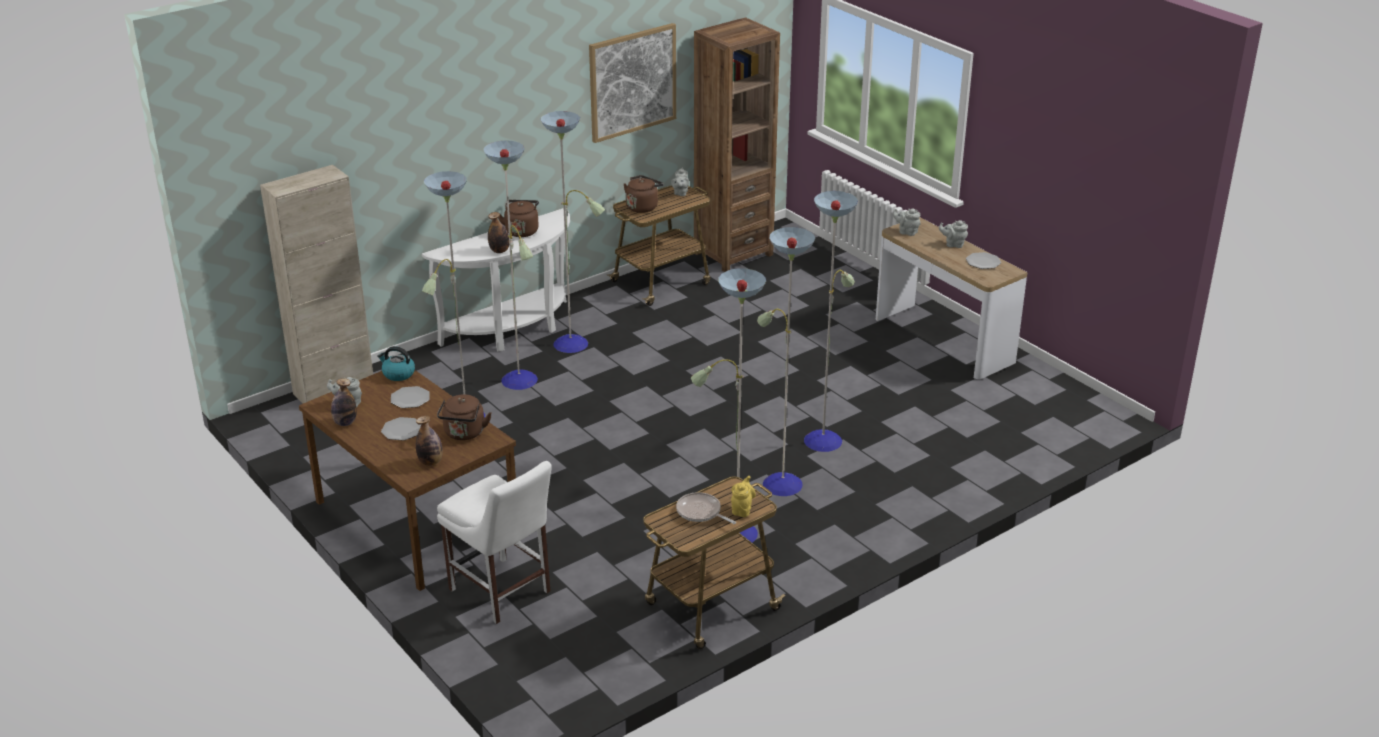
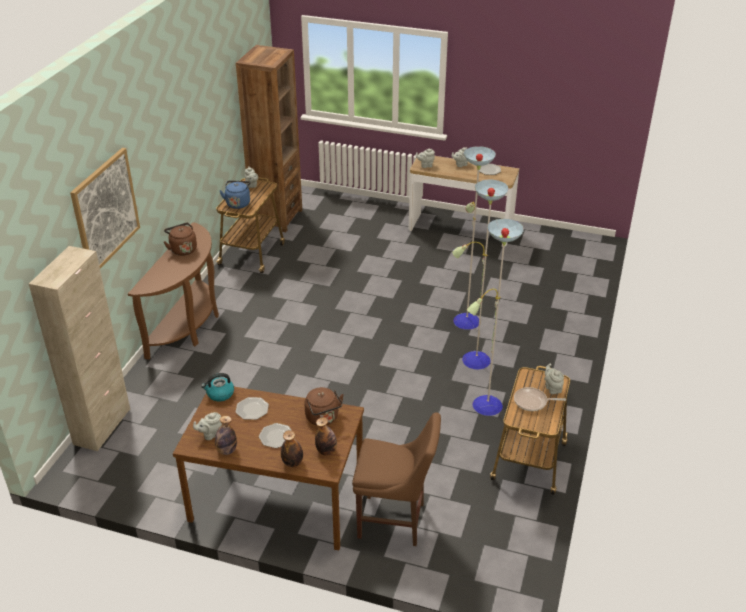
camera: 35 degrees left, 5 degrees up
(499, 251) = (185, 270): bottle -> bottle (292, 463)
(502, 593) = (395, 521): white chair -> brown chair
(513, 330) = (188, 326): white console table -> brown console table
(521, 381) = (235, 361): floor lamp -> none
(632, 82) = (210, 112): picture -> picture (105, 210)
(643, 207) = (238, 203): brown kettle -> blue kettle
(742, 509) = (552, 388): yellow teapot -> grey teapot

